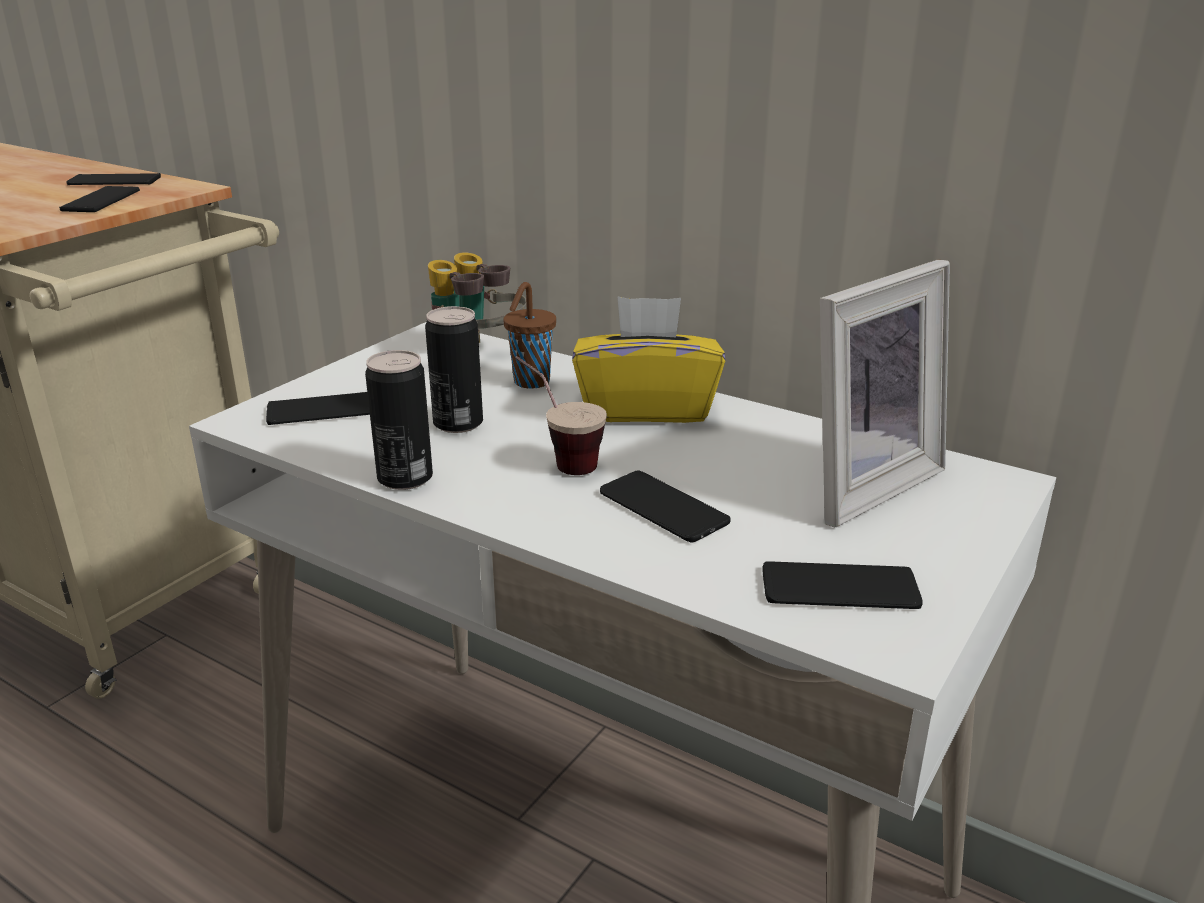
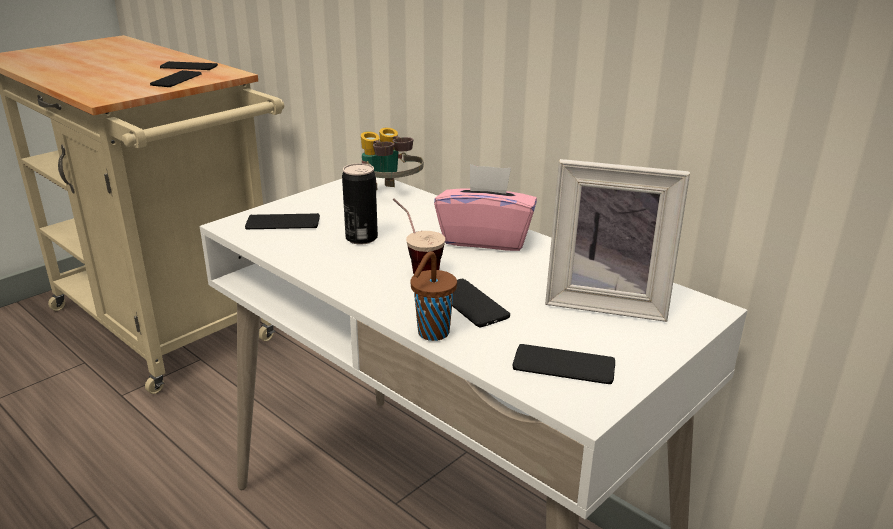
camera: 10 degrees right, 0 degrees up
(405, 478) = (316, 270): can -> none
(530, 383) = (417, 216): brown cup -> brown cup (432, 334)
(646, 408) = (485, 239): yellow tissue box -> pink tissue box
(859, 484) = (607, 301): picture frame -> picture frame turned 45 degrees clockwise

